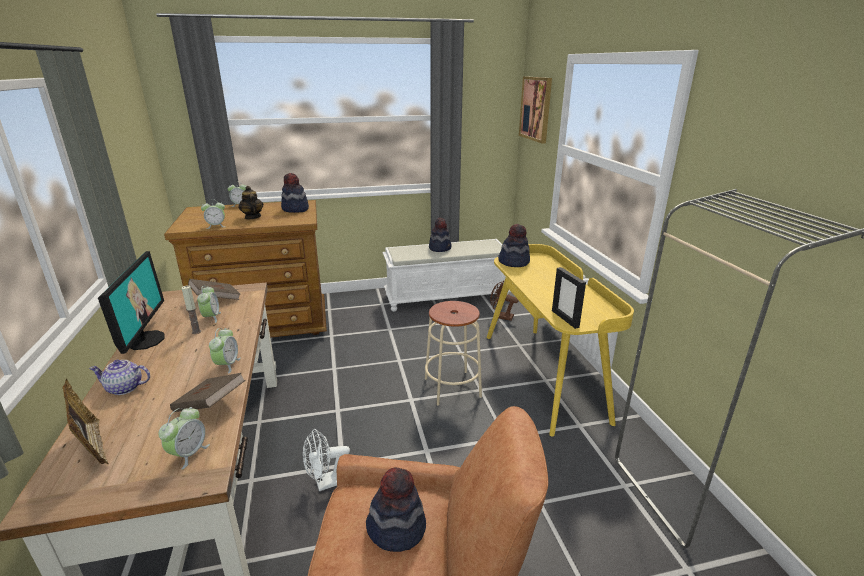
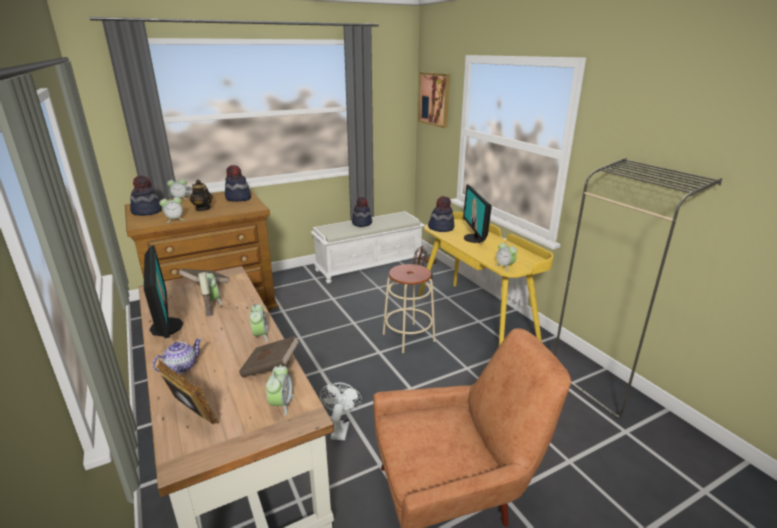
camera: 15 degrees left, 0 degrees up
(125, 388) = (181, 367): teapot -> teapot turned 150 degrees clockwise
(326, 483) = (340, 427): white fan -> white fan turned 135 degrees clockwise
(396, 528) = (443, 435): hat -> hat (147, 211)
(547, 279) = (474, 238): none -> monitor
(565, 318) = (505, 266): picture frame -> alarm clock

